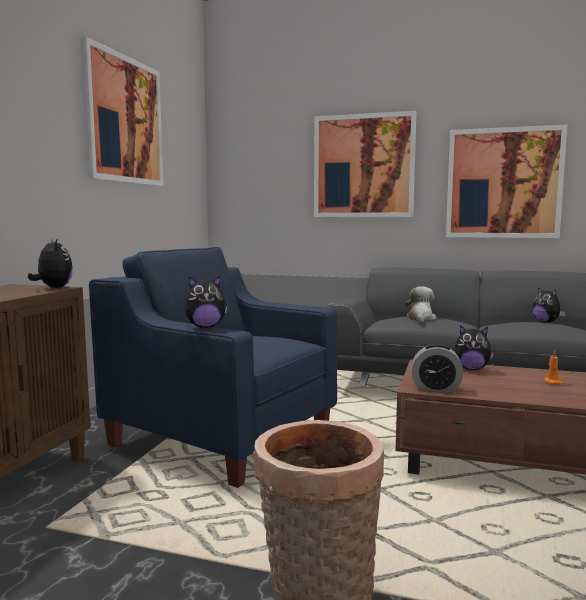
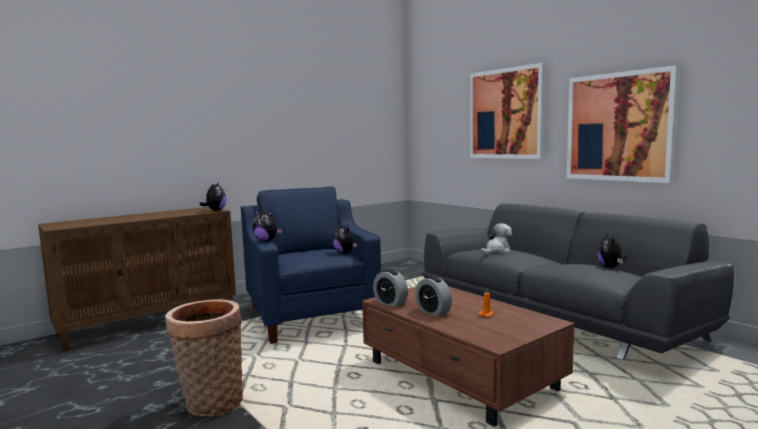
camera: 35 degrees right, 0 degrees up
(124, 120) = (311, 97): picture -> none
(471, 369) = (455, 295): plush toy -> plush toy (345, 253)
(502, 389) = (433, 311): none -> alarm clock

